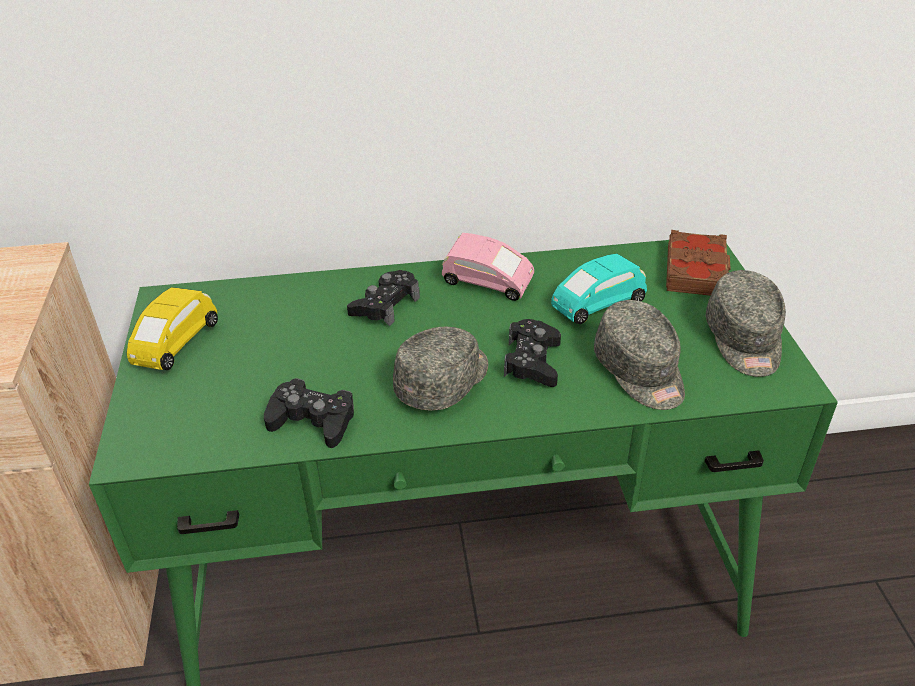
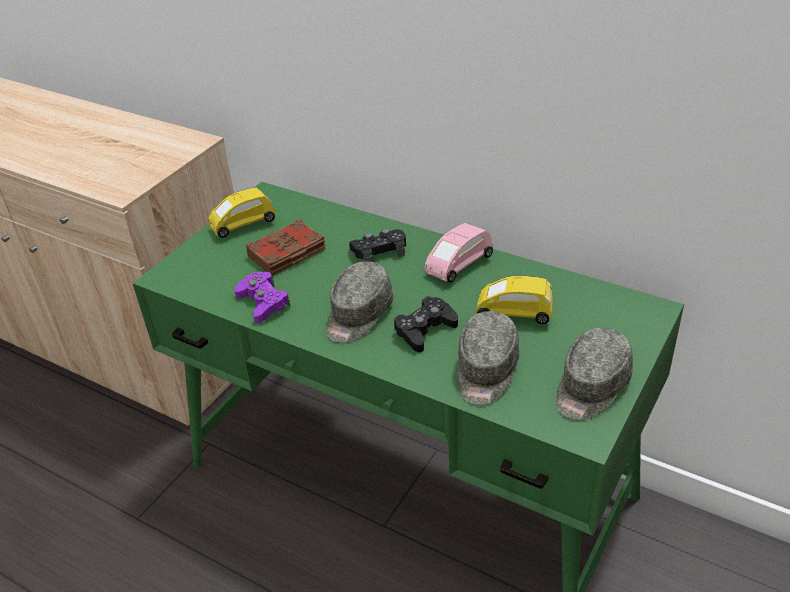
camera: 40 degrees right, 0 degrees up
(312, 420) = (263, 302): black game controller -> purple game controller
(444, 381) = (358, 316): grey cap -> grey cap turned 135 degrees clockwise
(486, 284) = (458, 265): pink toy car -> pink toy car turned 75 degrees clockwise
(596, 306) = (514, 313): turquoise toy car -> yellow toy car
(696, 271) = (624, 322): brown book -> brown book (287, 253)

